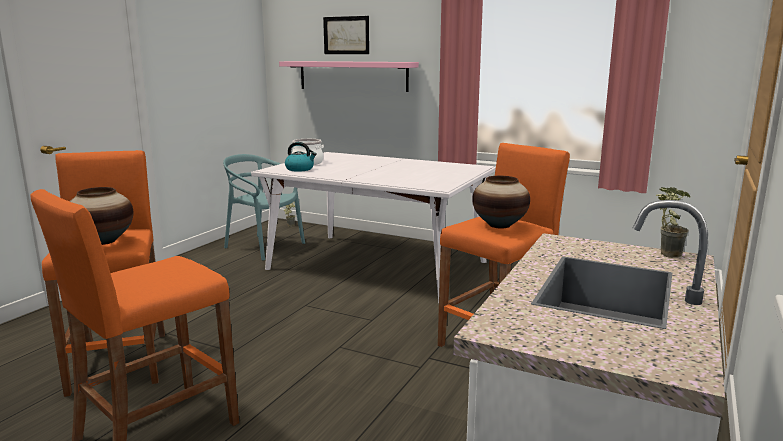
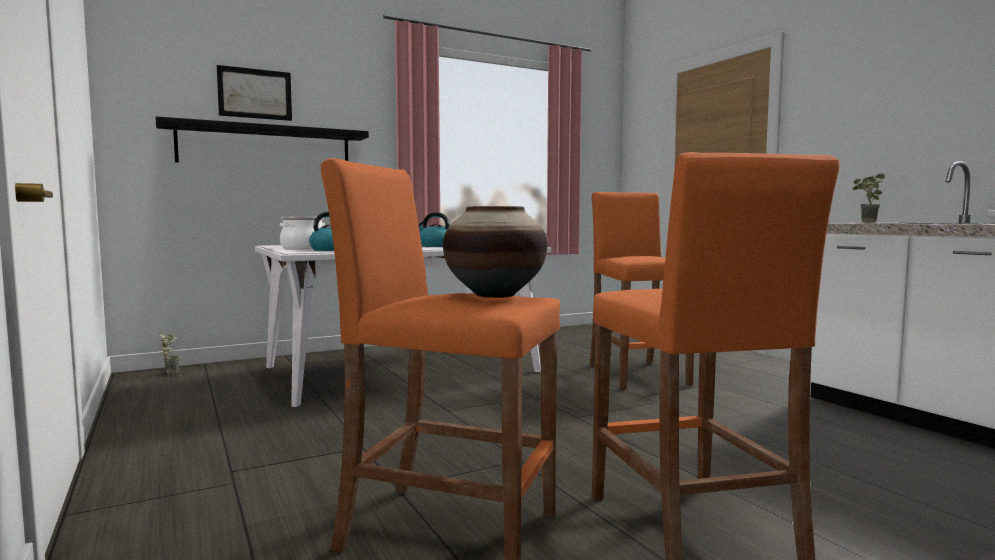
camera: 55 degrees left, 10 degrees down
(264, 247) = (210, 394): turquoise chair -> none
(352, 76) = (266, 147): pink shelf -> black shelf
(385, 174) = (435, 246): none -> kettle
(500, 225) = (652, 256): vase -> none

